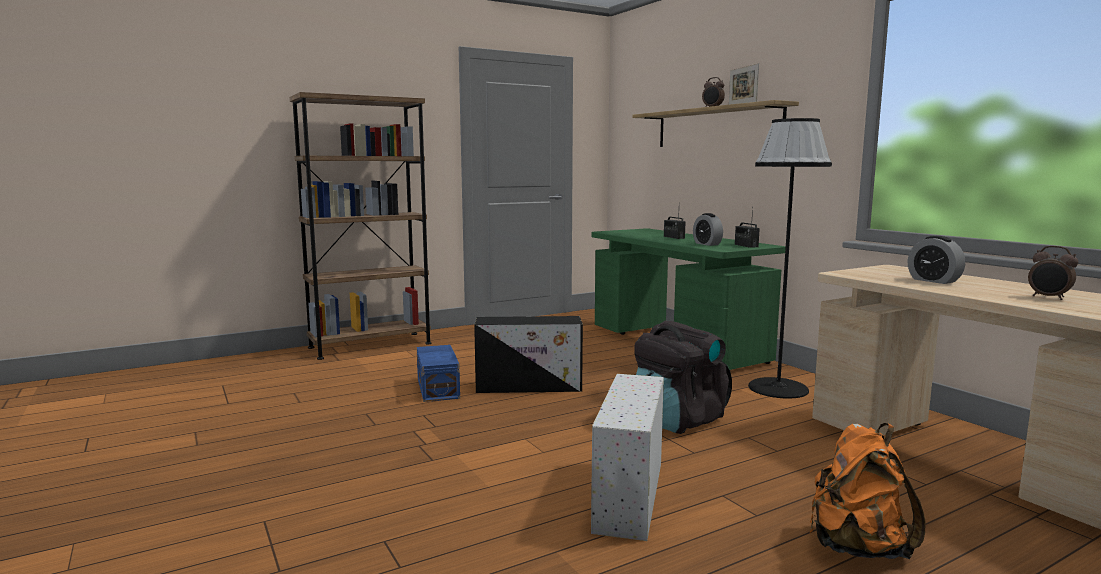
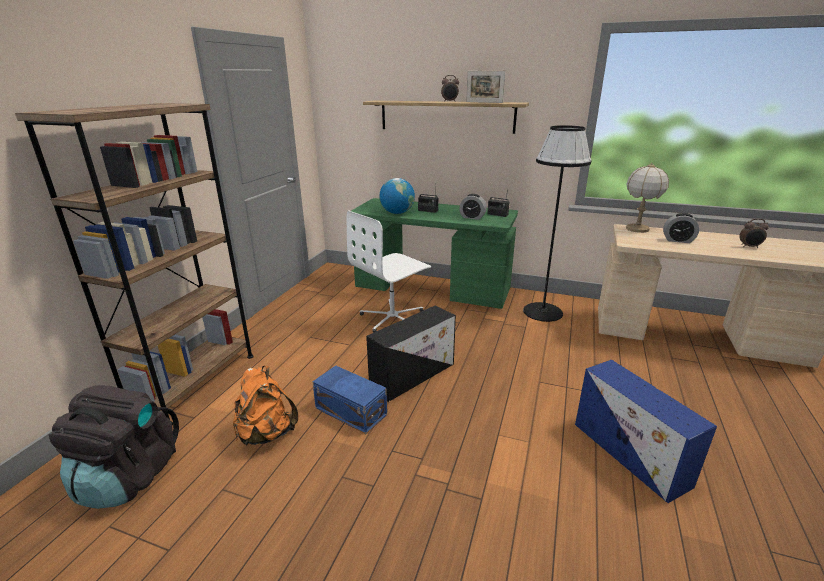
camera: 40 degrees left, 15 degrees up
(589, 352) = (393, 318): none -> white office chair
(629, 497) = (631, 455): white storage box -> blue storage box
(636, 235) = (397, 213): none -> globe
(677, 420) = (544, 366): black backpack -> black backpack (129, 476)
(857, 547) = (750, 427): orange backpack -> orange backpack (266, 433)
(905, 269) = (637, 229): none -> table lamp

